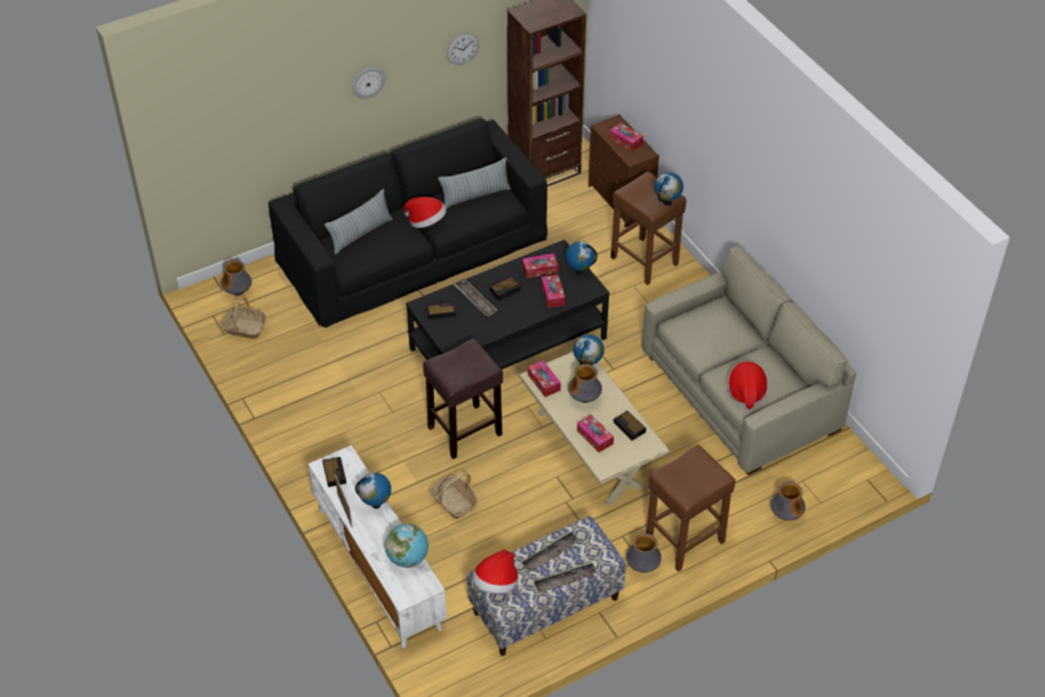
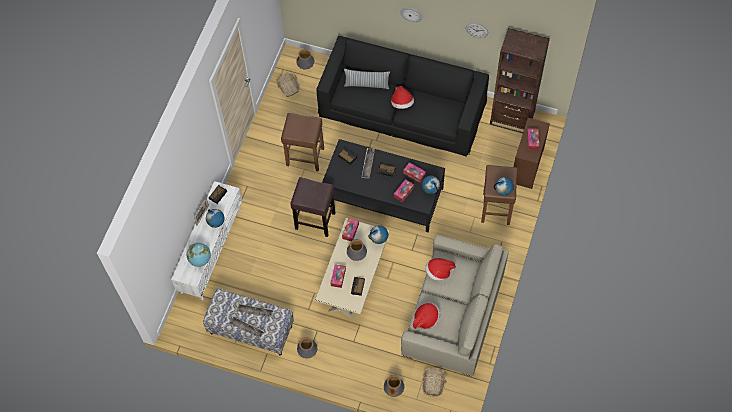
camera: 50 degrees right, 15 degrees up
(454, 502) = (272, 249): basket -> basket (433, 384)
(475, 195) = (440, 108): pillow -> none
(496, 583) = (220, 303): hat -> hat (439, 272)
(684, 541) = (338, 357): brown stool -> brown stool (304, 157)

